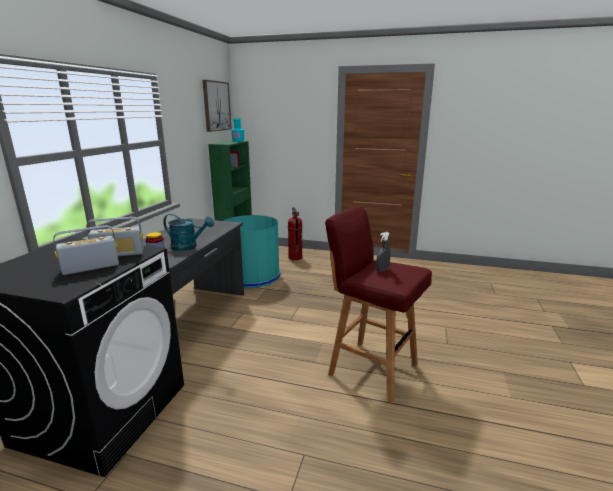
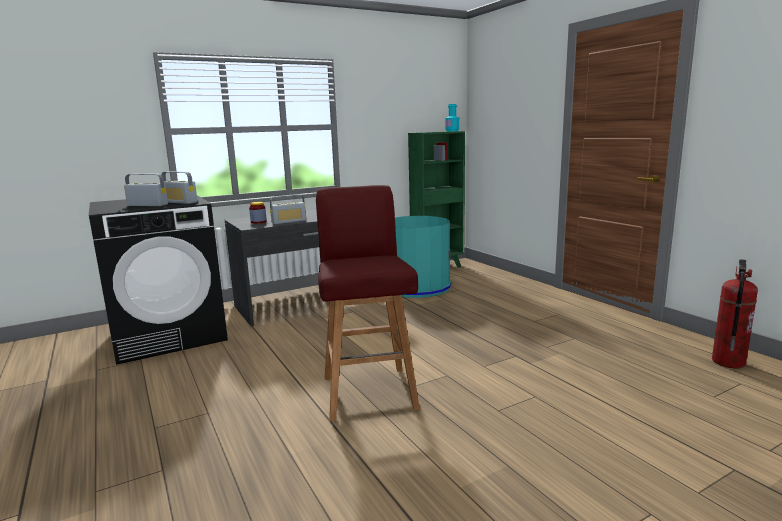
camera: 45 degrees right, 5 degrees down
(188, 247) = (289, 221): turquoise watering can -> radio
(216, 106) = (431, 91): picture -> none
(295, 257) = (493, 282): fire extinguisher -> fire extinguisher (728, 362)
(382, 270) = (358, 258): grey spray bottle -> none

